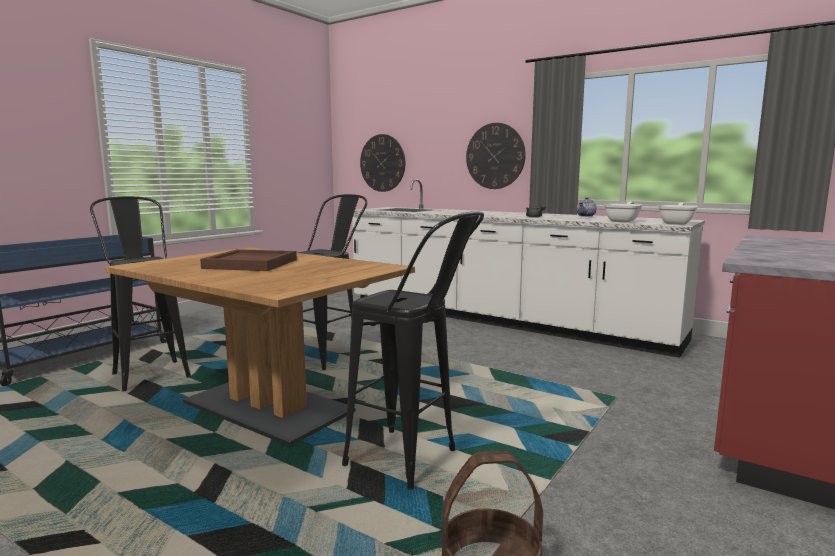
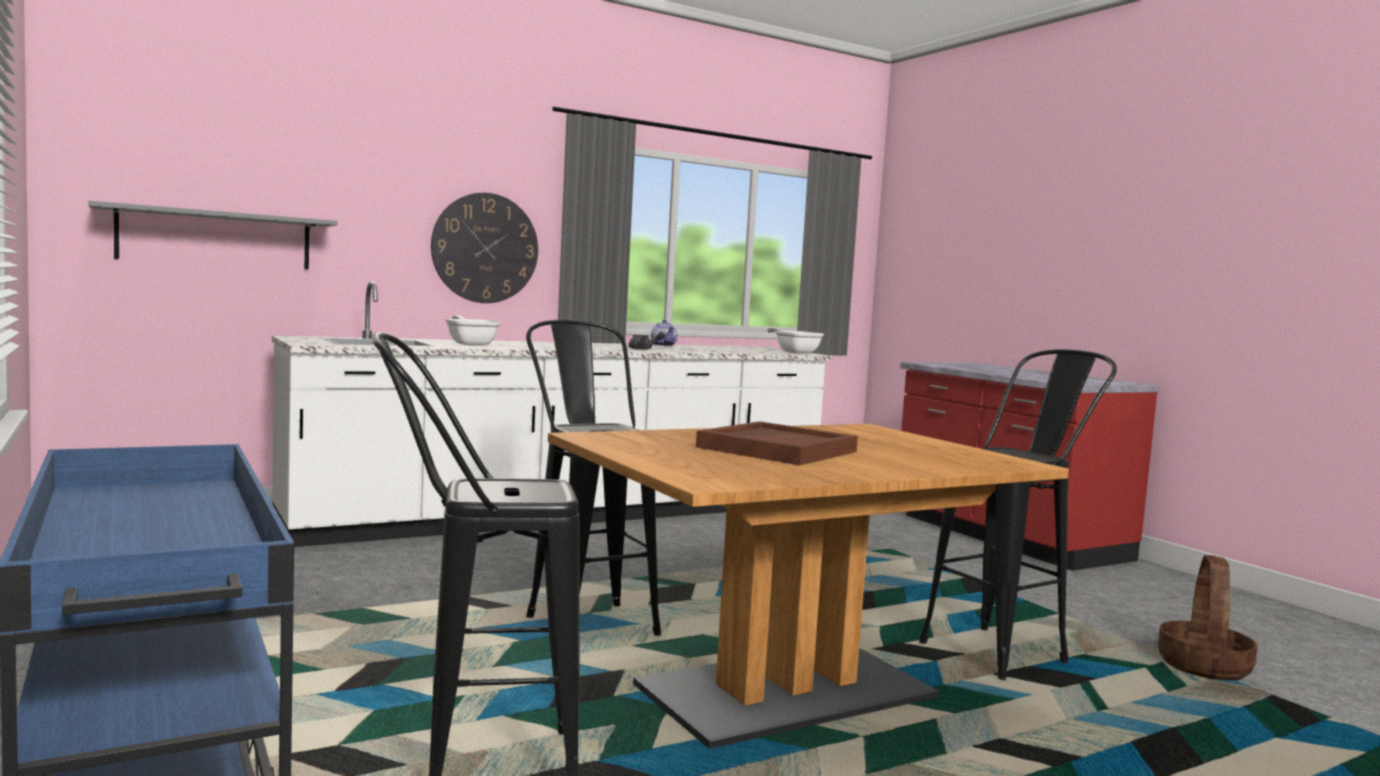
camera: 65 degrees left, 5 degrees down
(382, 163) = (215, 238): wall clock -> grey shelf
(623, 221) = (749, 351): frying pan -> frying pan (470, 344)

